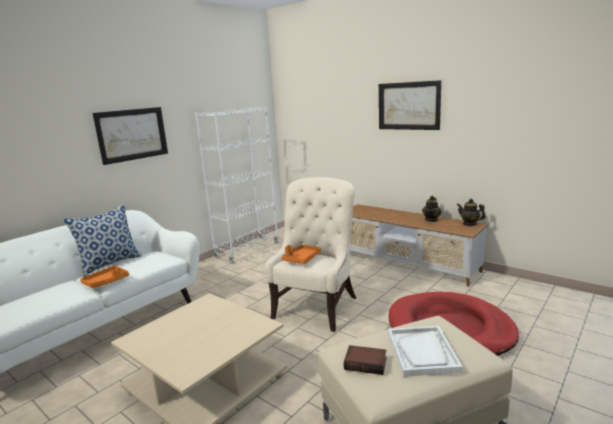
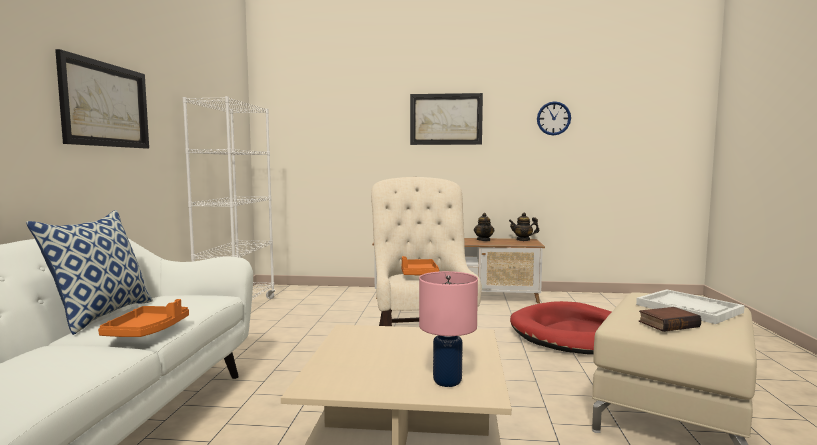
camera: 35 degrees left, 10 degrees down
(185, 358) = (445, 381): none -> pink table lamp
(512, 104) = (553, 118): none -> wall clock

